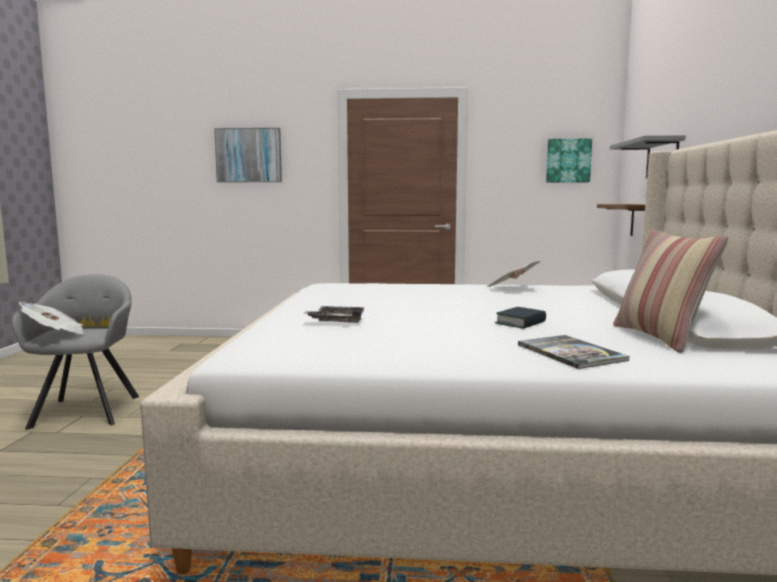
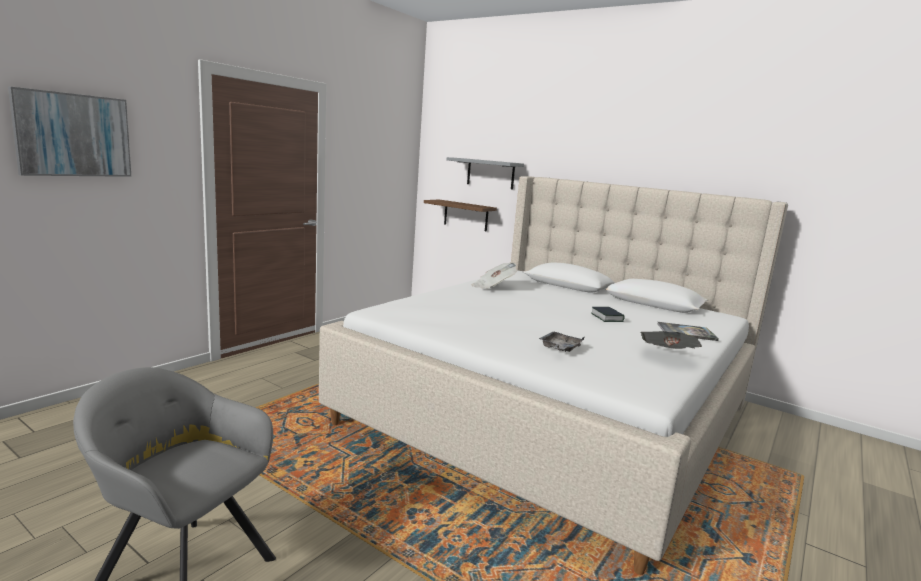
camera: 60 degrees left, 5 degrees up
(55, 333) = (183, 481): newspaper -> newspaper (667, 356)
(568, 160) = (391, 160): picture -> none
(659, 337) = (662, 311): pillow -> none

